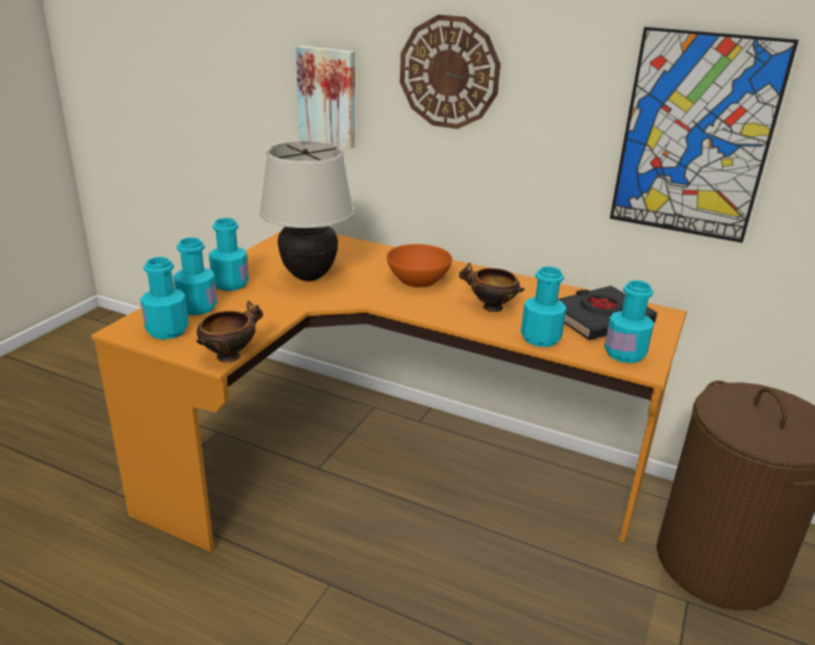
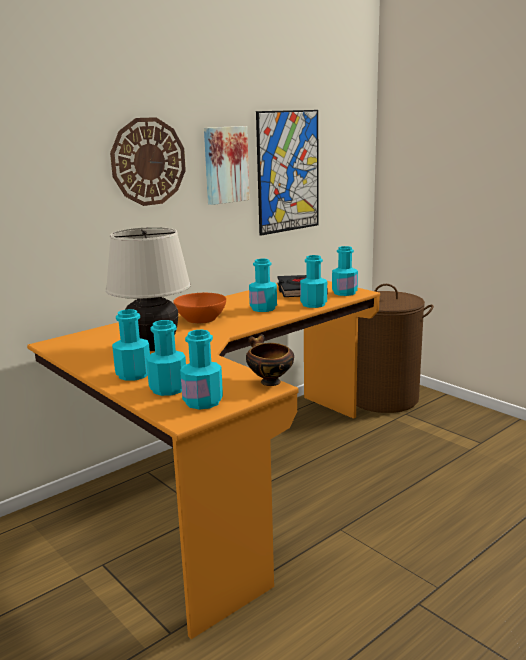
camera: 65 degrees left, 10 degrees down
(328, 96) = (45, 206): picture -> picture (225, 165)
(490, 307) = (263, 308): bowl -> turquoise bottle

